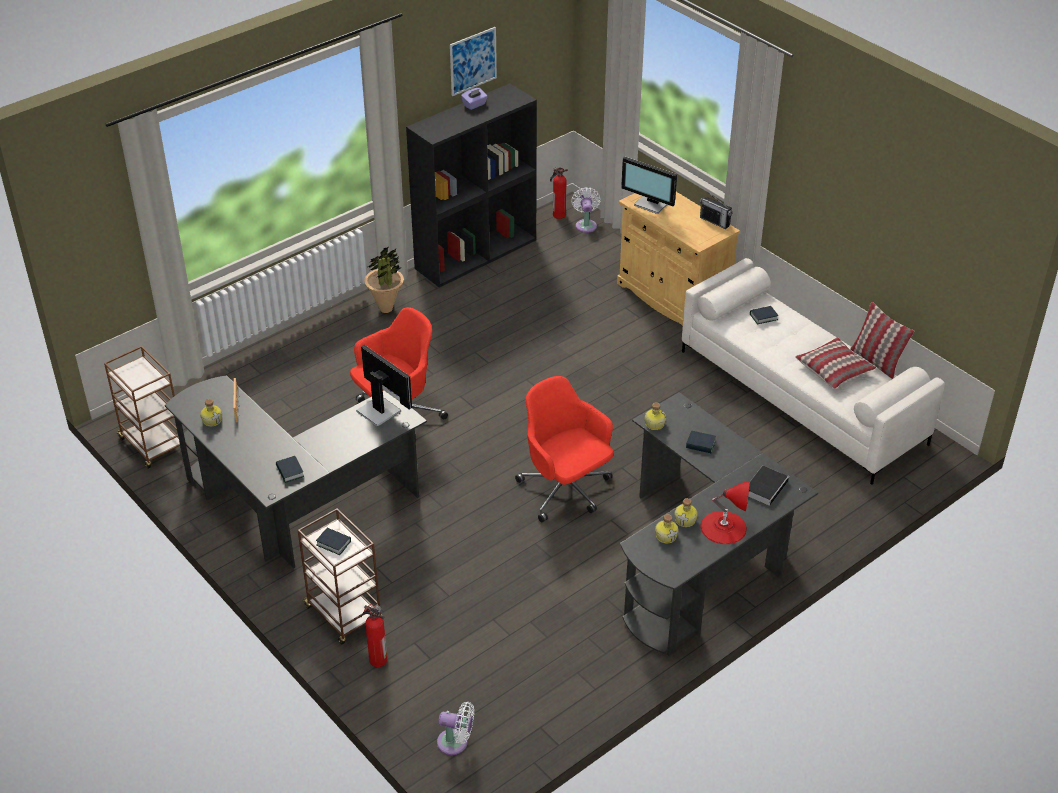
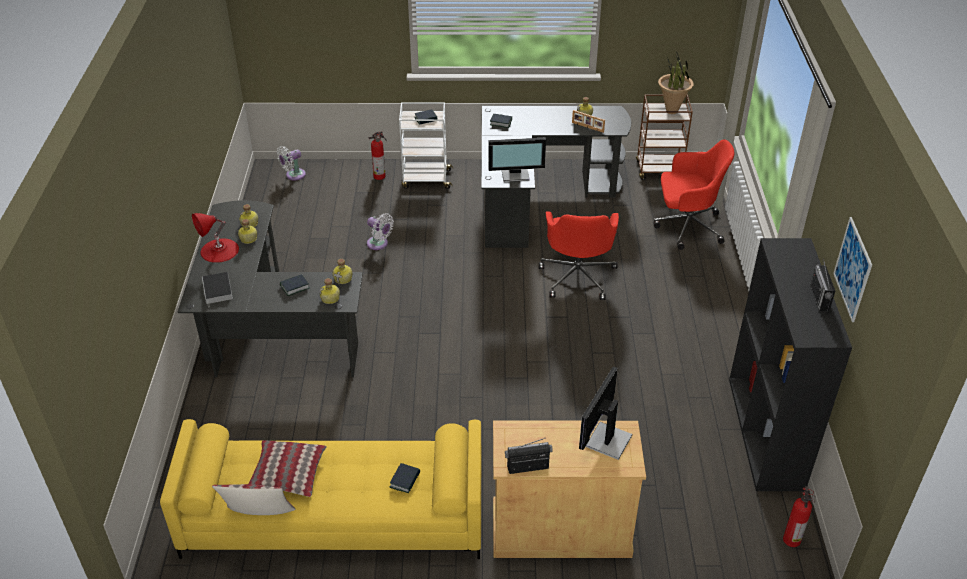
camera: 130 degrees right, 0 degrees up
(344, 615) = (425, 179): brown cart -> white cart
(386, 309) = (723, 334): potted plant -> potted plant (672, 111)
(474, 105) = (819, 298): purple tissue box -> radio
(565, 490) = (409, 312): red office chair -> red office chair (686, 226)
(586, 224) = (754, 550): white fan -> white fan (379, 244)
(652, 204) = (606, 440): monitor -> monitor turned 45 degrees counterclockwise
(685, 414) = (330, 299): none -> bottle
(802, 397) = (333, 518): white sofa -> yellow sofa

